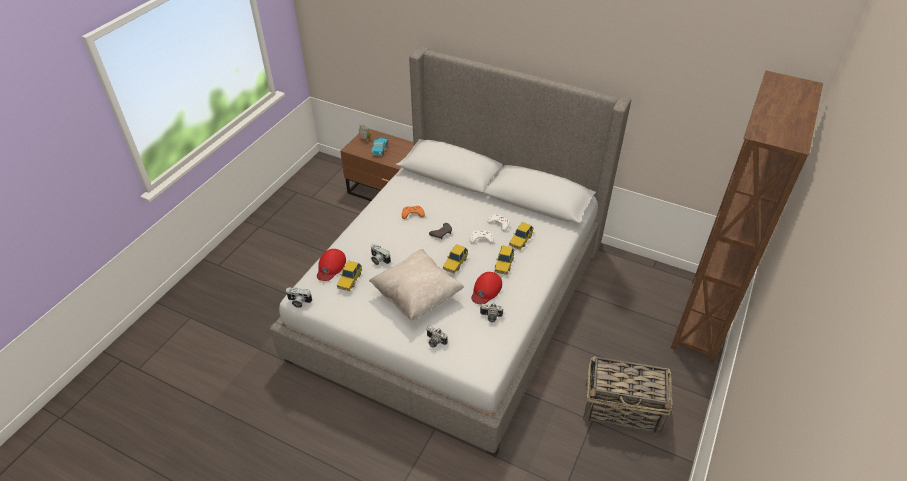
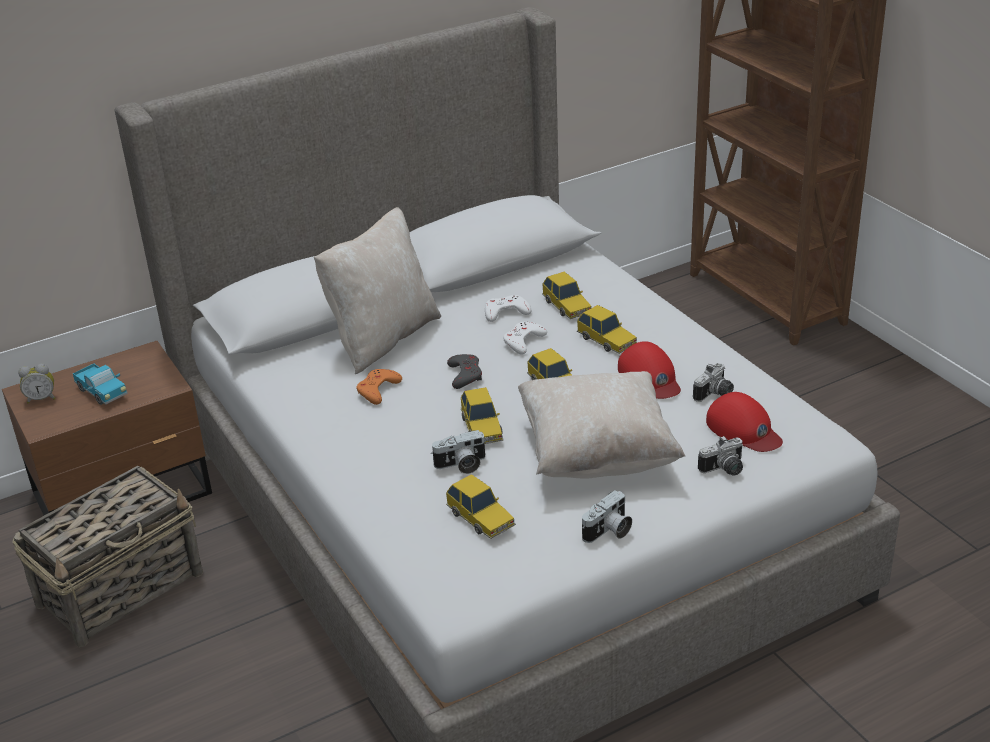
camera: 55 degrees left, 10 degrees down
(298, 302) = (470, 610): camera -> camera (609, 531)
(331, 267) = (417, 532): red cap -> red cap (743, 429)
(408, 254) = (482, 427): none -> toy car
(449, 198) = (382, 338): none -> beige pillow
(622, 409) = (870, 434): basket -> basket (122, 588)

